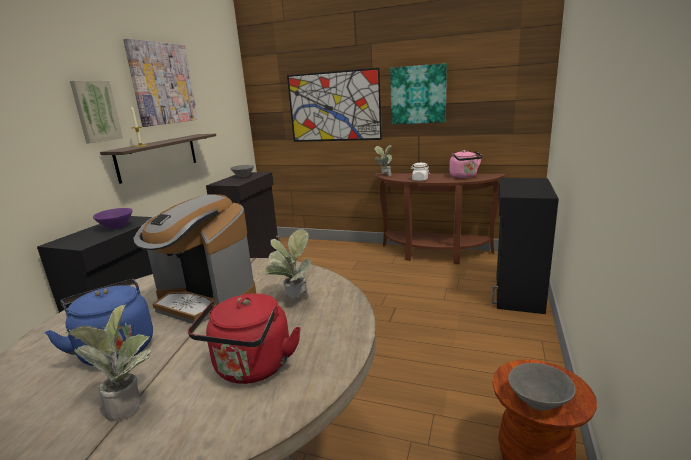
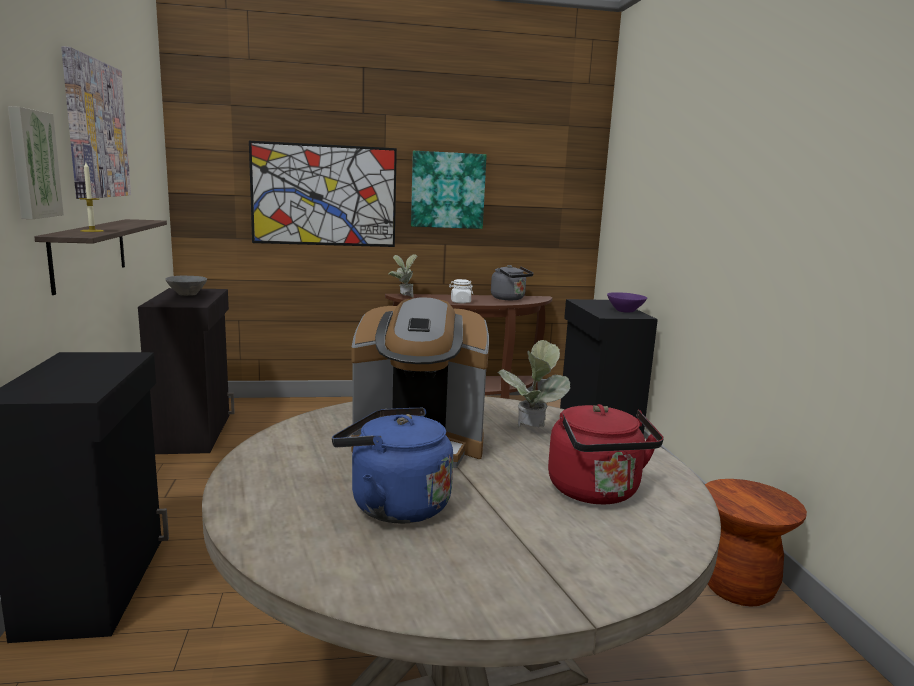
camera: 30 degrees left, 5 degrees down
(116, 227) = (93, 368): purple bowl -> purple bowl (625, 311)
(130, 403) = (520, 544): potted plant -> none
(464, 176) = (509, 299): pink kettle -> grey kettle
(537, 401) = (760, 510): grey bowl -> none

